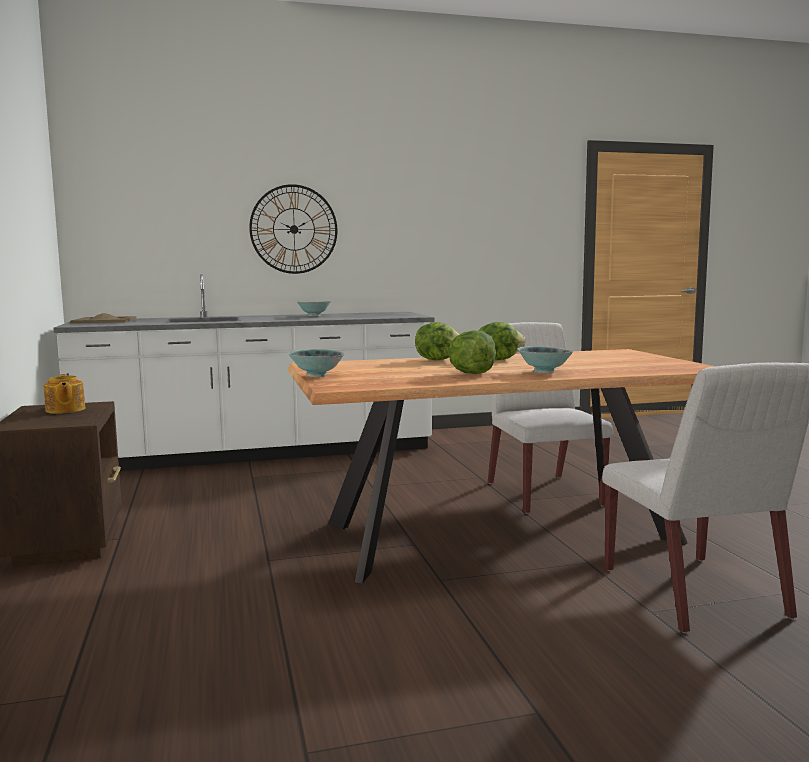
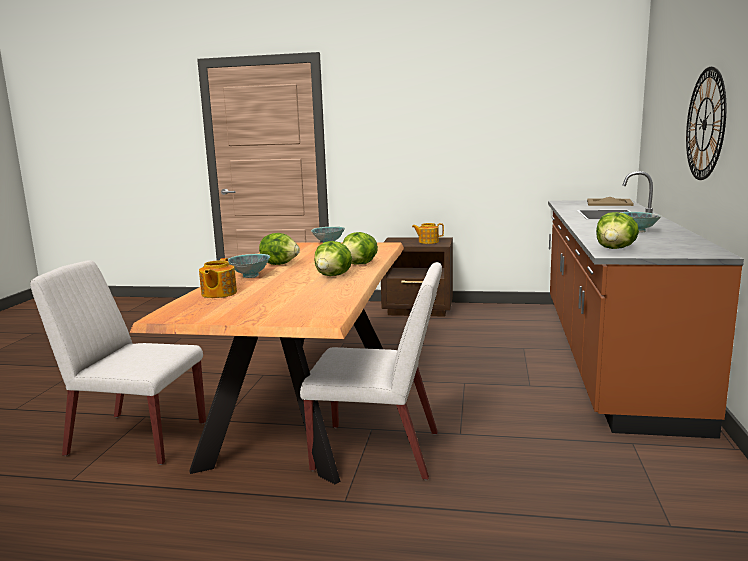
camera: 115 degrees right, 5 degrees up
(258, 453) = (609, 354): white counter -> brown counter
(397, 316) = (615, 249): none -> lettuce
(623, 369) = (218, 293): none -> teapot

